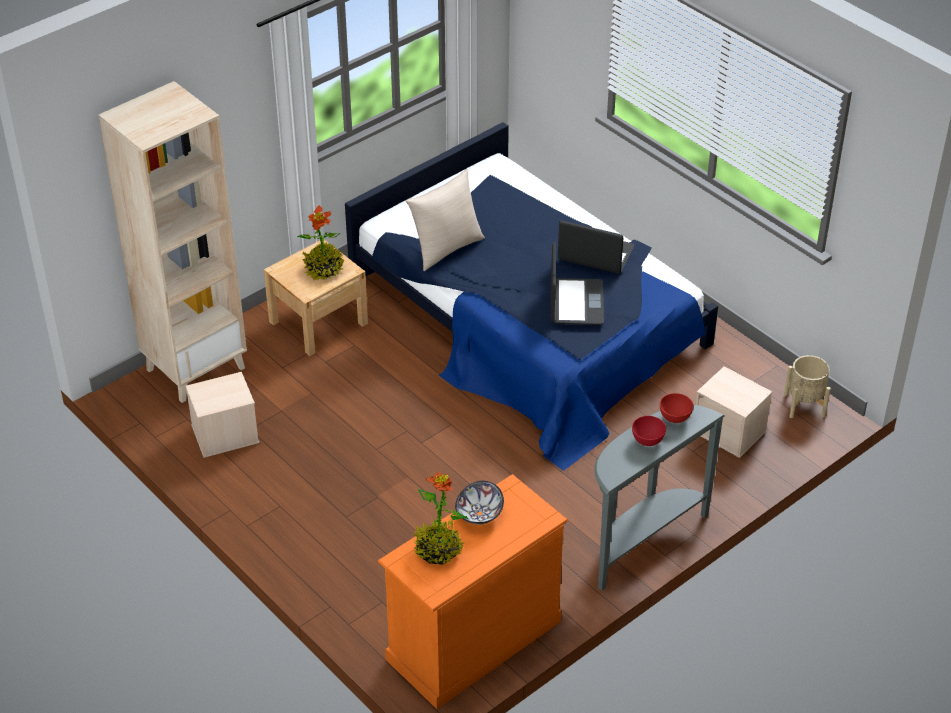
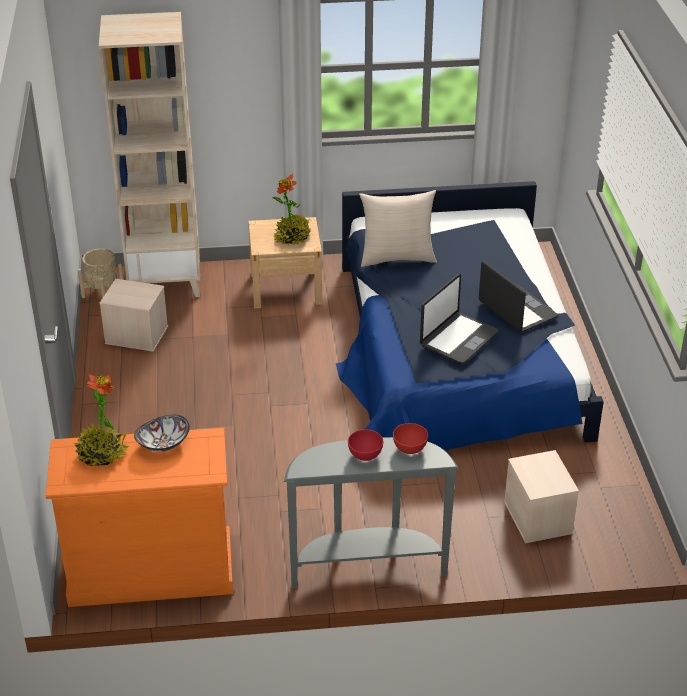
camera: 35 degrees right, 5 degrees down
(804, 405) = (633, 529): beige planter -> beige planter (103, 294)

